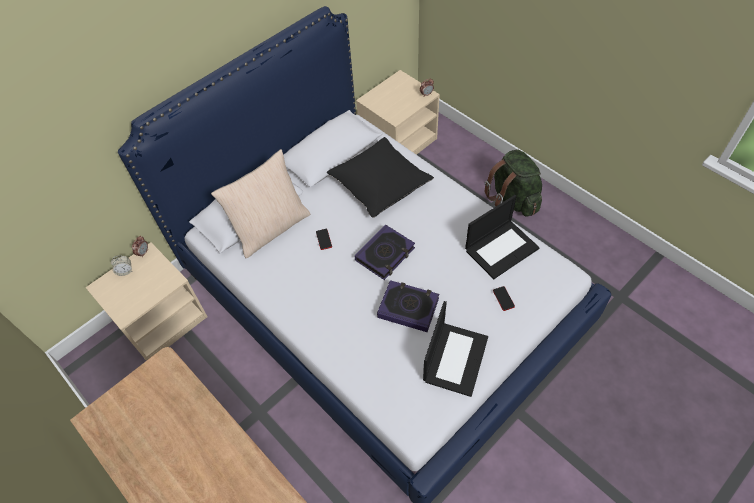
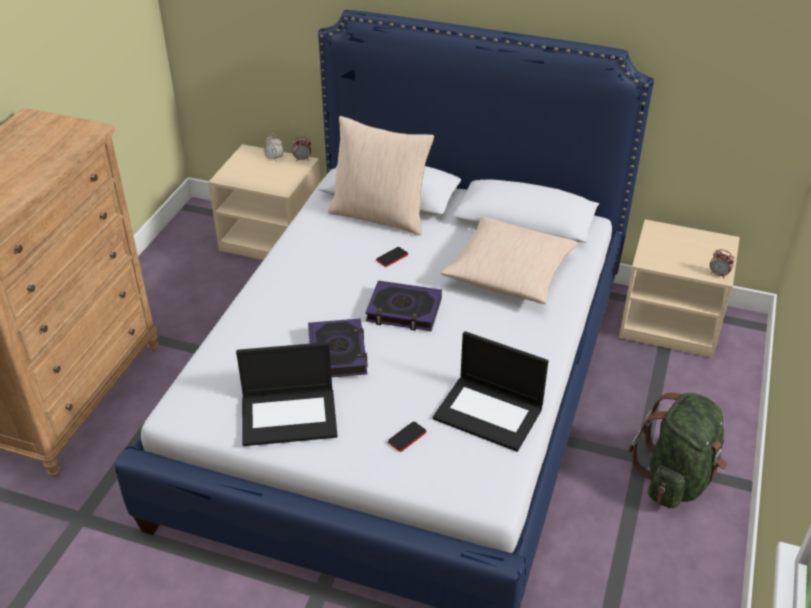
camera: 60 degrees right, 15 degrees down
(380, 184) = (509, 272): black pillow -> beige pillow

